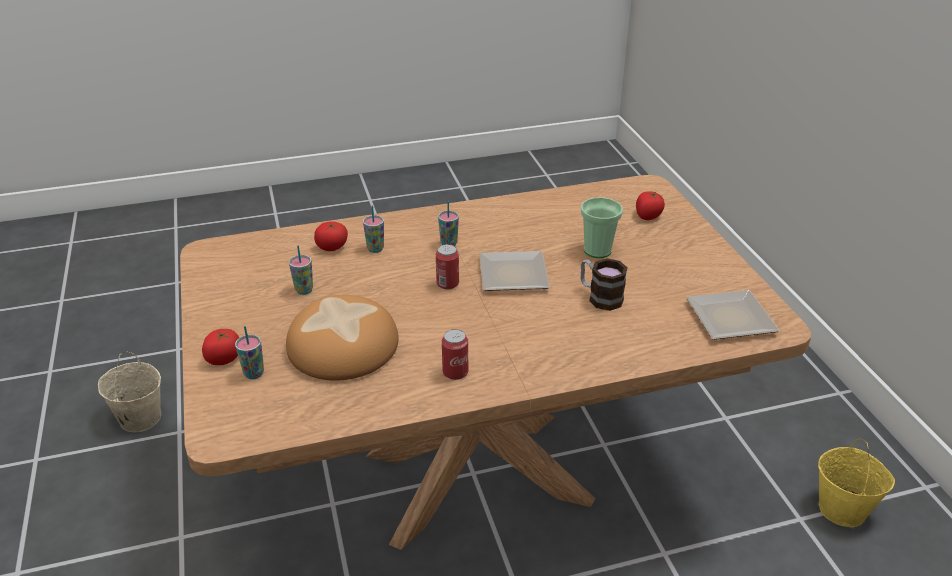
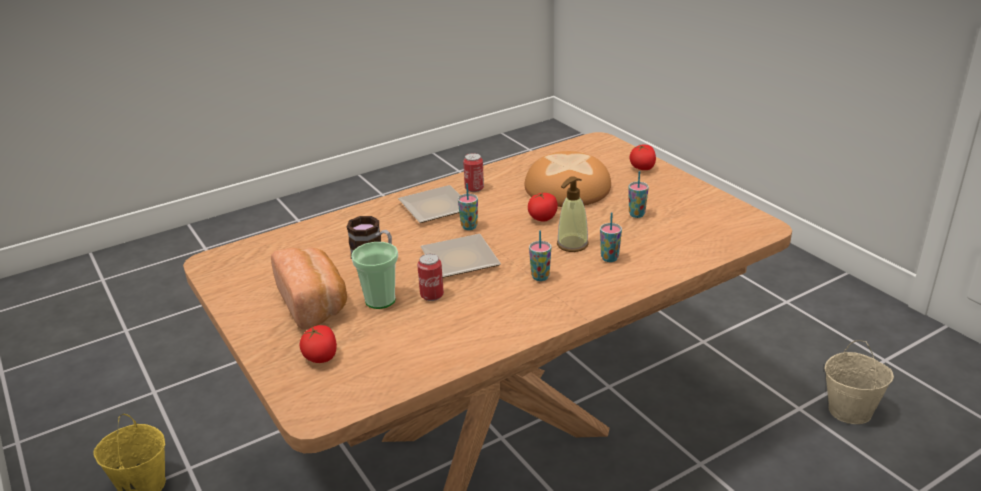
camera: 165 degrees right, 5 degrees down
(254, 373) = (612, 165): cup -> cup (469, 227)
(332, 247) = (653, 252): tomato -> tomato (542, 218)
(397, 269) = (572, 244): none -> soap dispenser
(447, 284) = (517, 241): can -> can (432, 295)
(657, 258) = (314, 303): none -> bread
(727, 317) = (256, 260): plate -> plate (438, 208)

